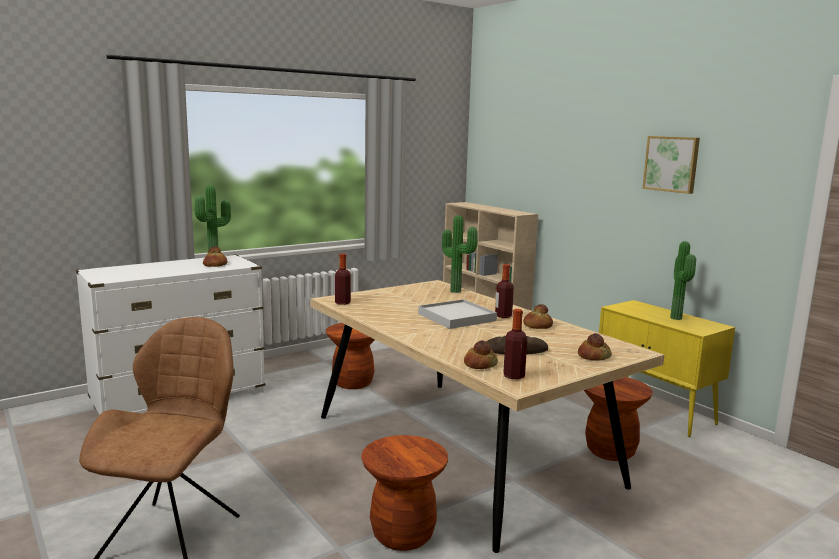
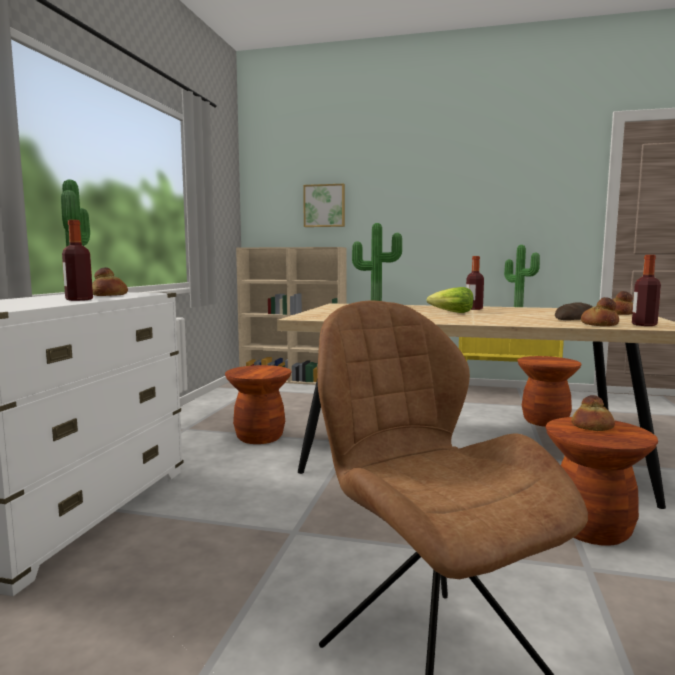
camera: 40 degrees left, 5 degrees down
(342, 303) = (323, 317): bottle -> bottle (79, 299)
(456, 317) = (452, 312): white tray -> lettuce
(537, 326) = (517, 309): bread -> bread (593, 426)
(671, 164) = (485, 187): picture -> picture (324, 206)

